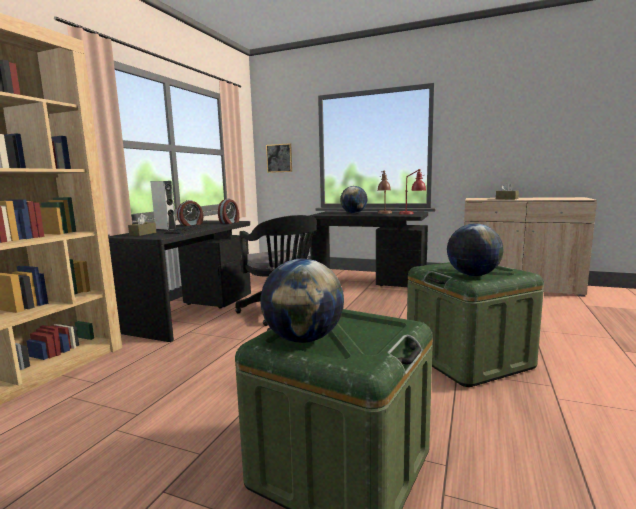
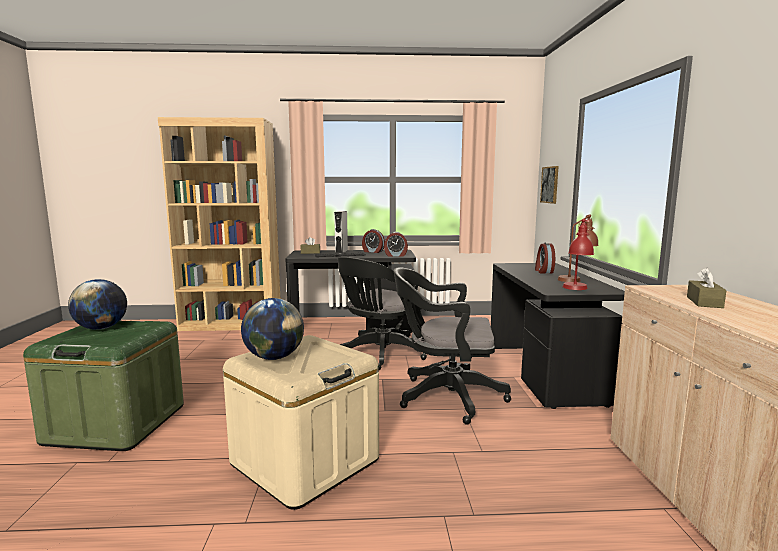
camera: 65 degrees right, 0 degrees up
(354, 213) = (543, 271): globe -> alarm clock
(384, 306) = (445, 397): none -> black office chair
(468, 358) = (305, 462): green storage box -> beige storage box

